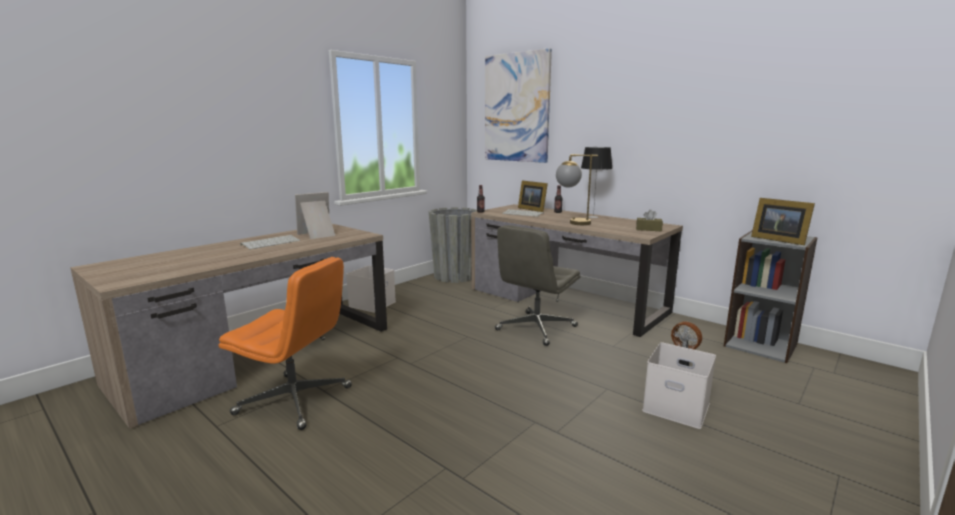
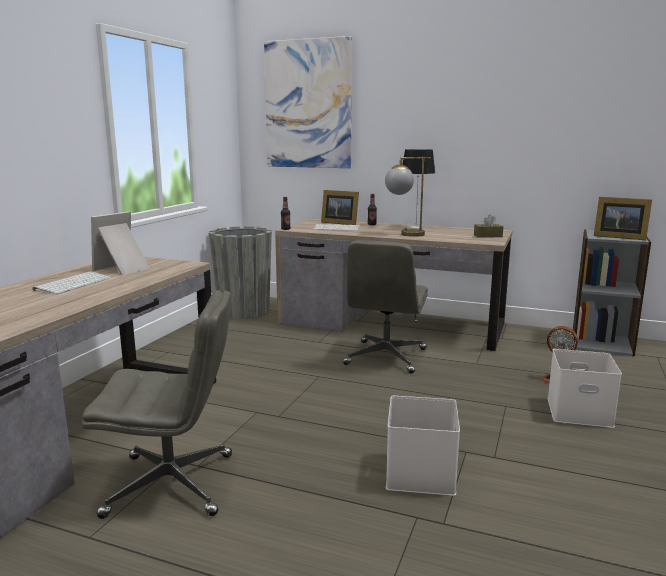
camera: 20 degrees left, 0 degrees up
(295, 400) = (173, 484): orange office chair -> grey office chair
(372, 303) = (168, 355): white storage box -> white storage box (419, 472)

